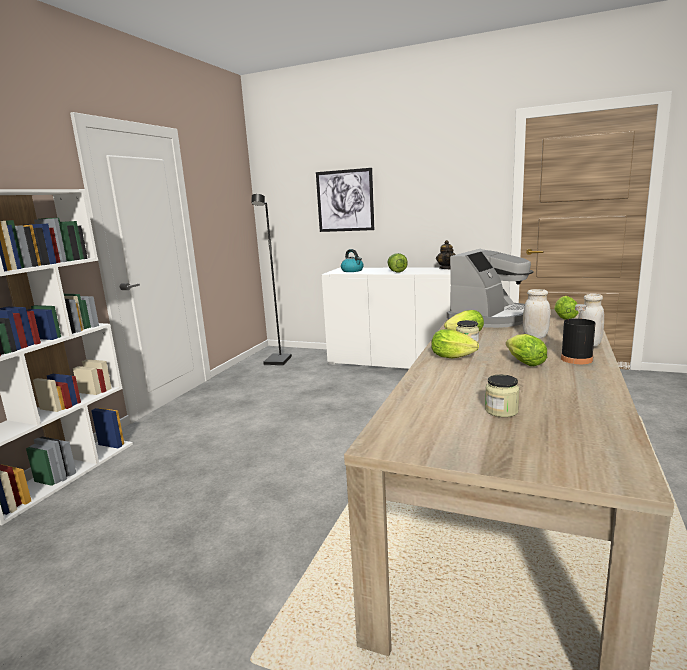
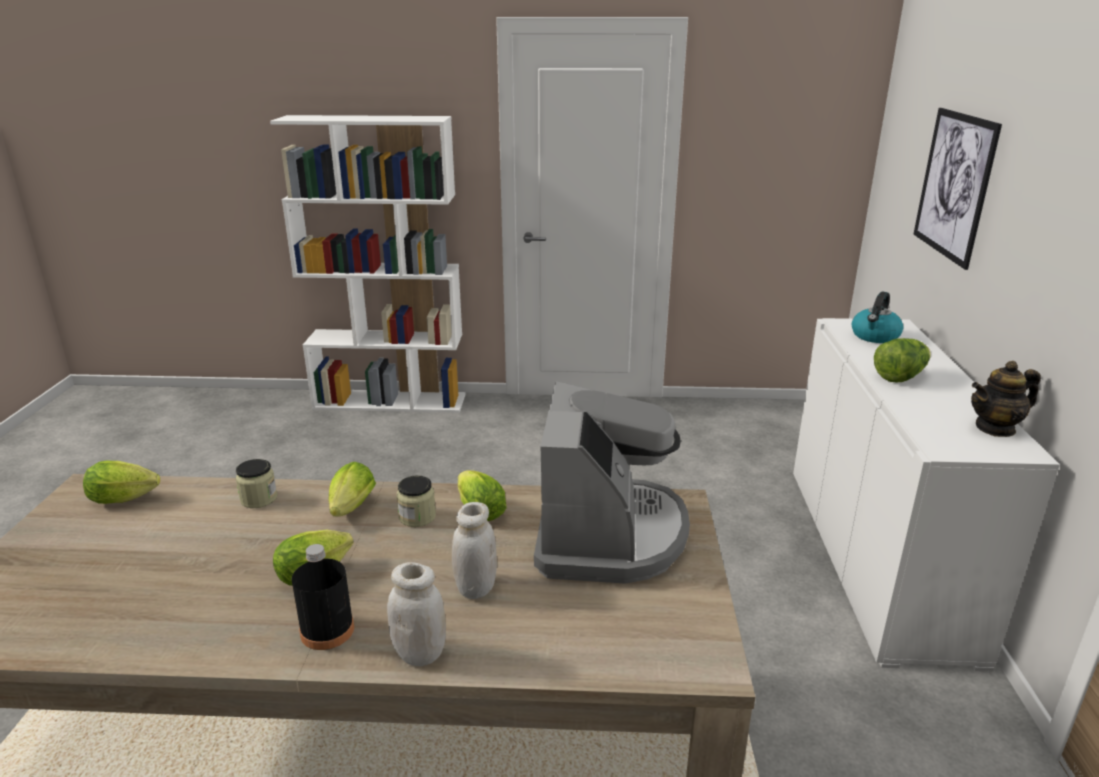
camera: 70 degrees right, 10 degrees up
(278, 361) = (769, 428): black floor lamp -> none
(491, 318) = (608, 535): coffee machine -> coffee machine turned 105 degrees counterclockwise
(501, 411) = (133, 556): jar -> jar (259, 499)
(564, 317) = (647, 633): lettuce -> lettuce (128, 499)

